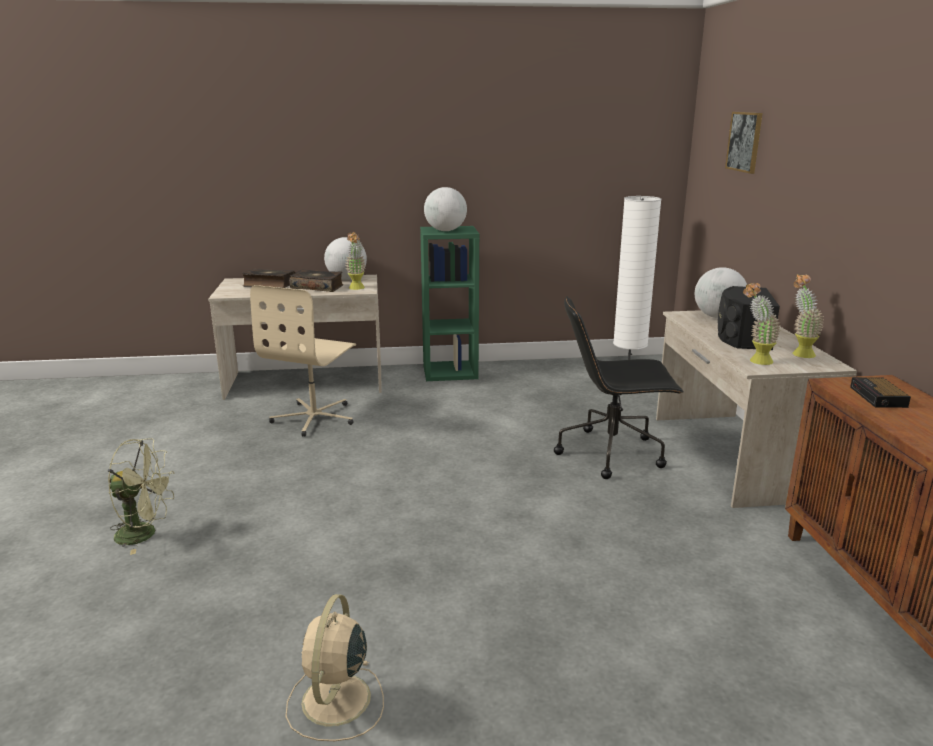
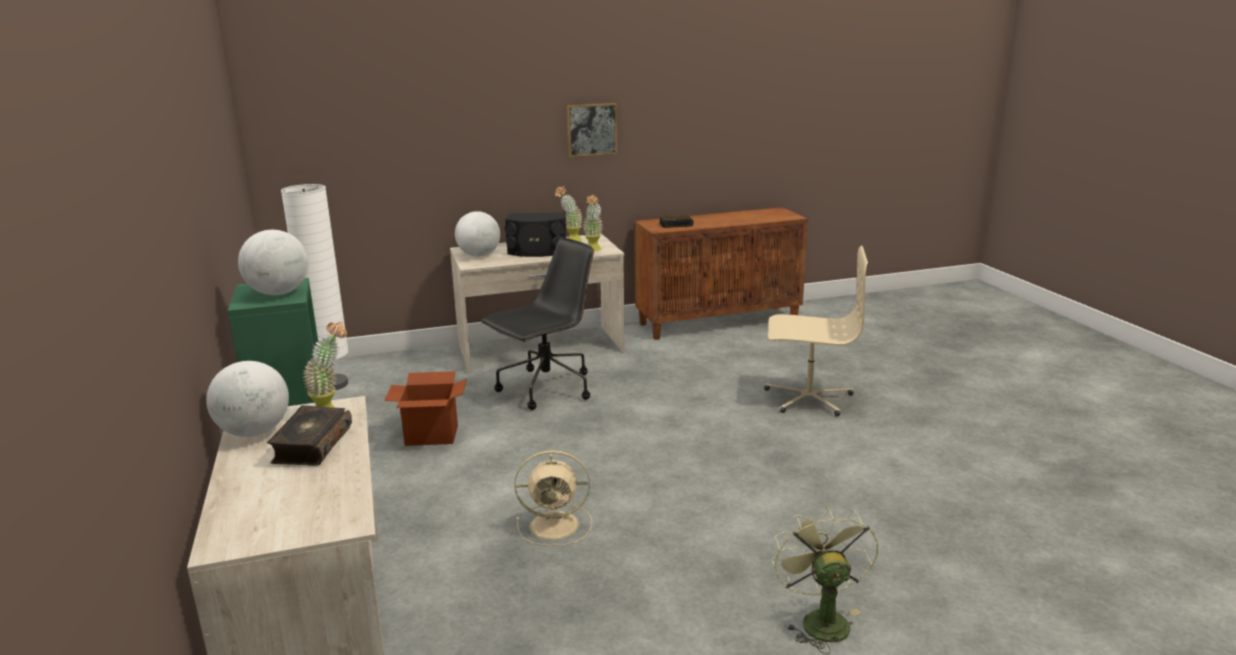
camera: 100 degrees left, 0 degrees up
(269, 285) = (277, 495): book -> none
(315, 418) = (475, 576): beige office chair -> beige office chair (808, 398)
(335, 702) = (922, 459): beige fan -> beige fan (557, 525)
(521, 405) = (431, 436): none -> cardboard box
(612, 453) = (545, 389): black office chair -> black office chair turned 120 degrees counterclockwise
(744, 141) = (376, 107): picture -> picture (592, 129)

